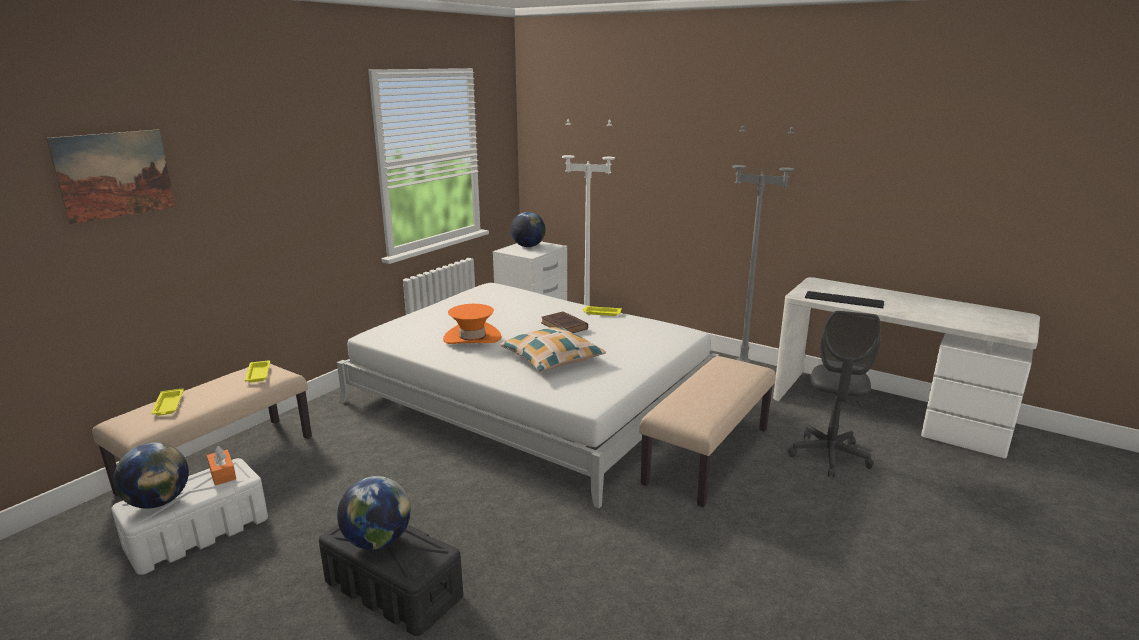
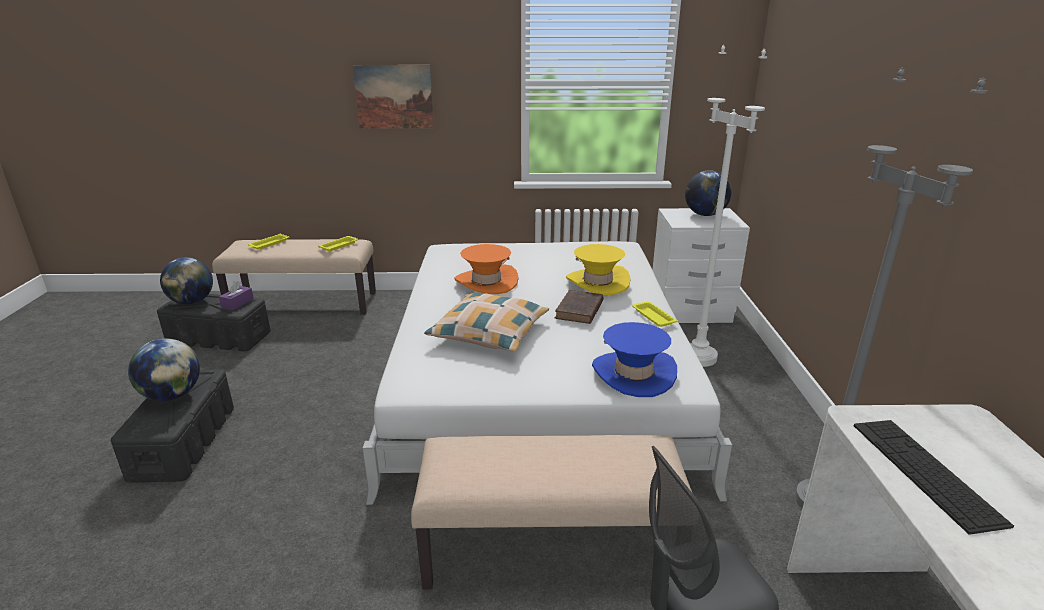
camera: 55 degrees right, 5 degrees up
(115, 175) = (262, 59): picture -> picture (394, 97)
(199, 533) = (220, 337): white storage box -> black storage box
(222, 473) = (237, 303): orange tissue box -> purple tissue box
(535, 309) = (597, 282): none -> yellow hat
(659, 338) = (633, 374): none -> blue hat

